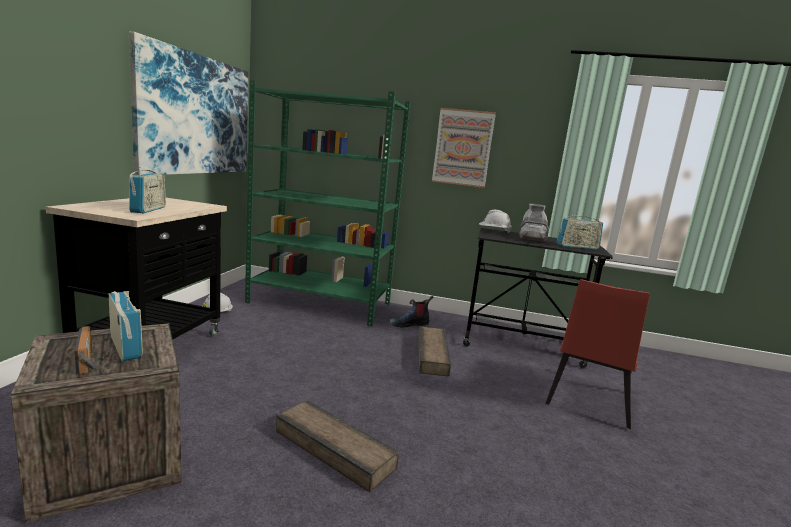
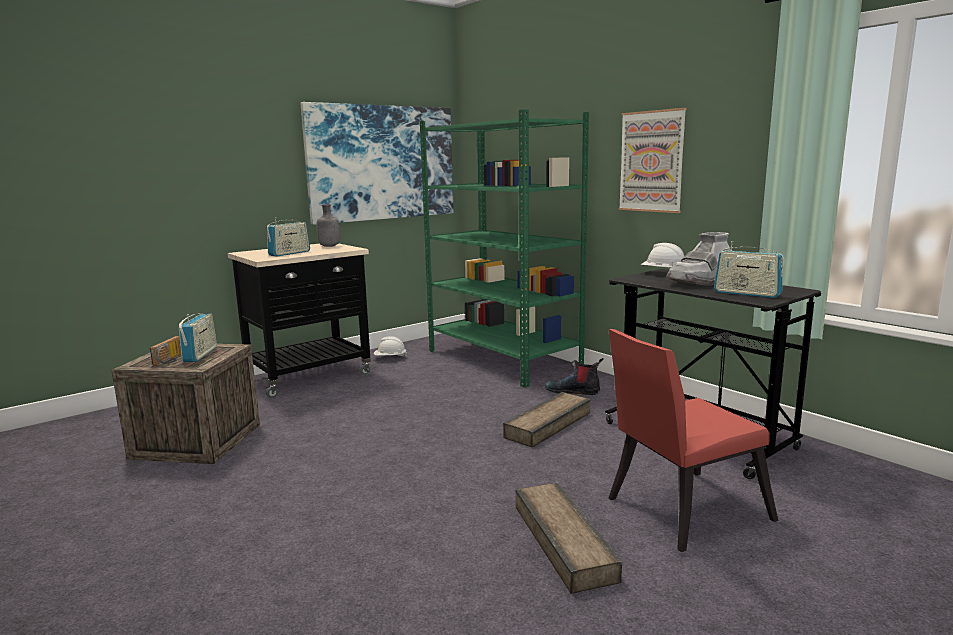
camera: 40 degrees right, 0 degrees up
(170, 201) = (329, 246): none -> grey bottle
(335, 448) = (333, 473): crate -> crate (565, 540)

